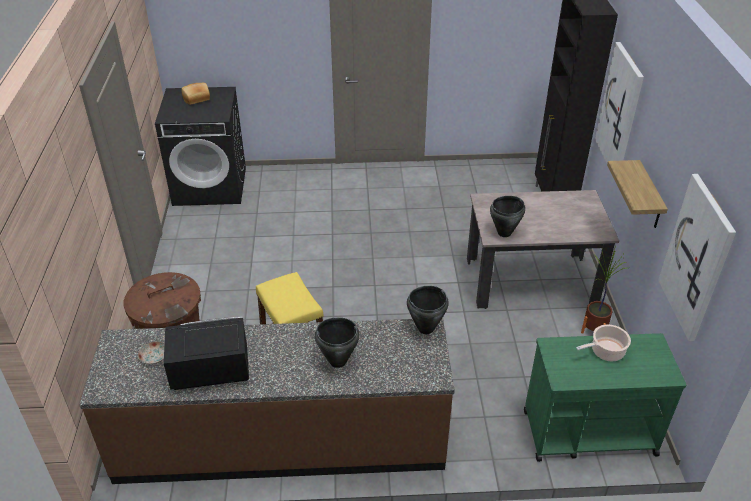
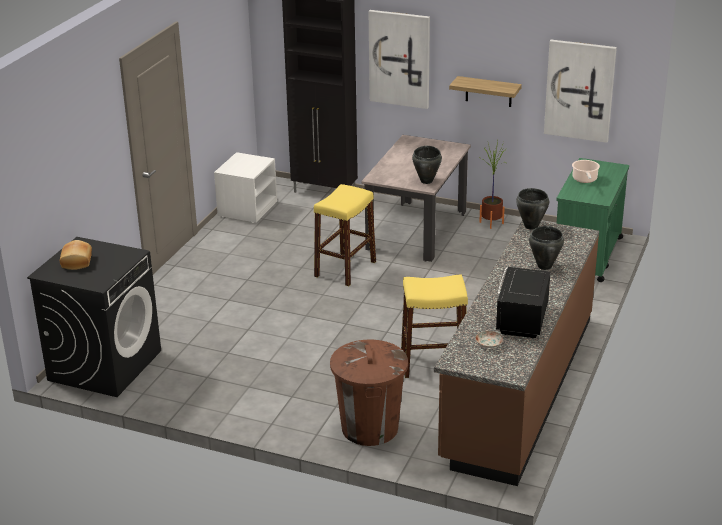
camera: 65 degrees left, 10 degrees down
(424, 257) = (345, 269): none -> yellow stool
(484, 171) = (247, 208): none -> white nightstand

